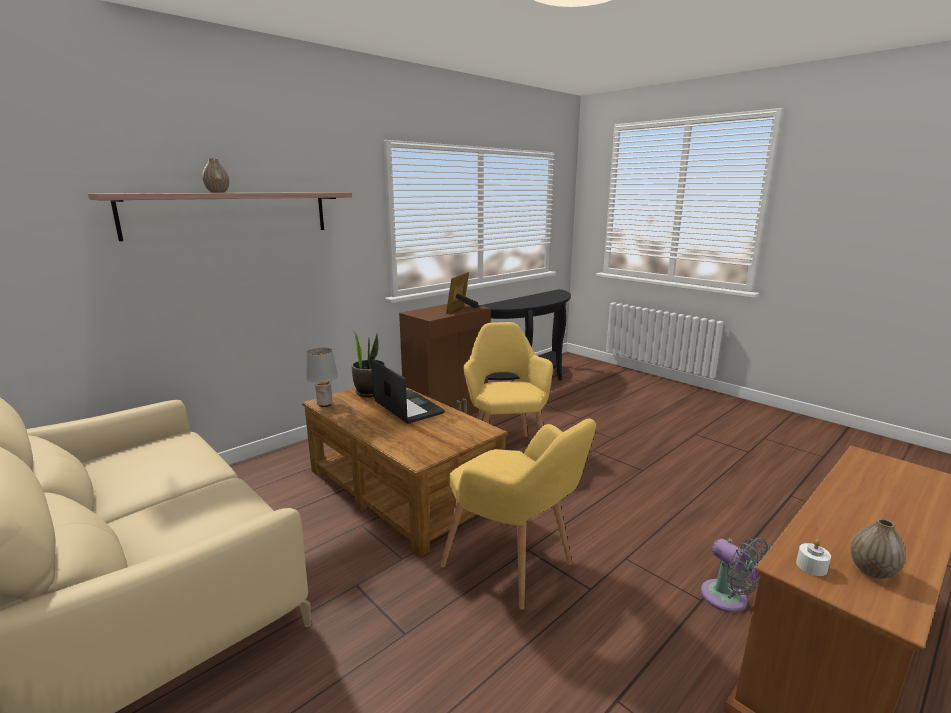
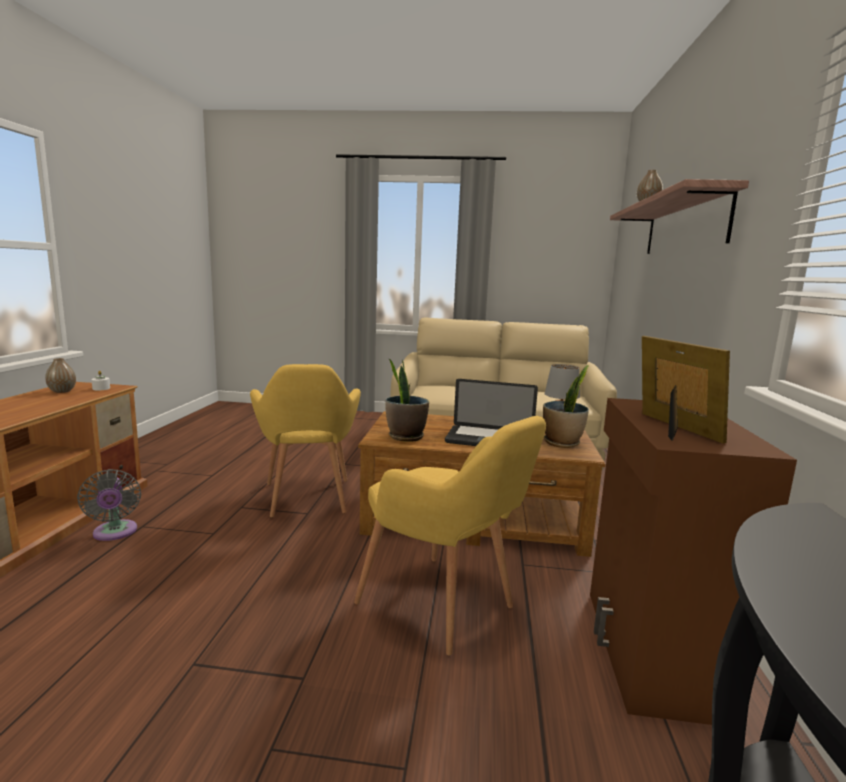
camera: 140 degrees right, 5 degrees down
(461, 427) = (405, 437): none -> potted plant
(515, 568) = (307, 501): yellow armchair -> yellow armchair turned 105 degrees counterclockwise
(728, 599) = (115, 533): grey fan -> grey fan turned 135 degrees counterclockwise

